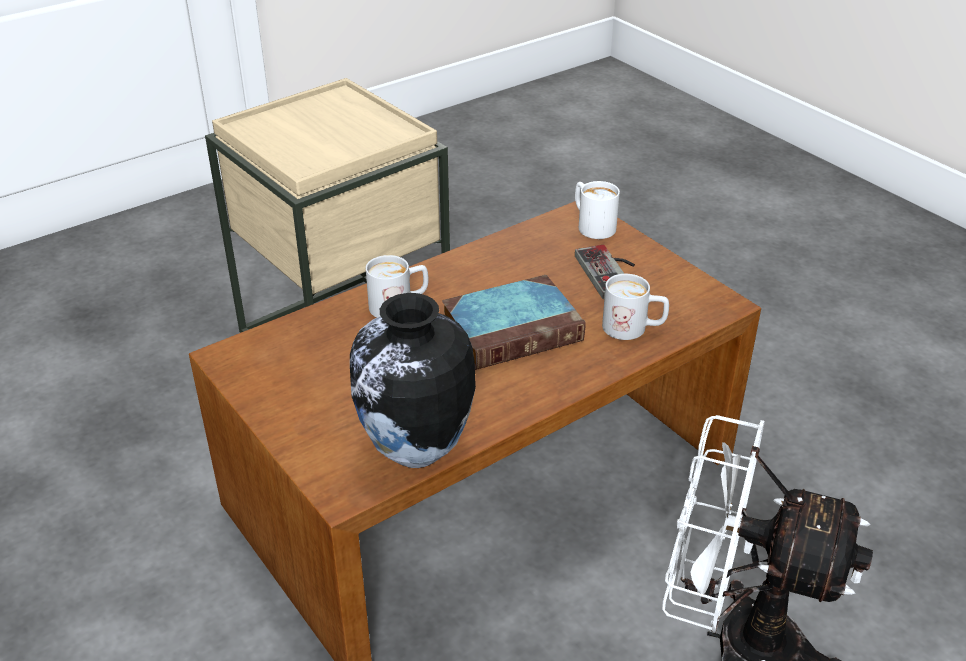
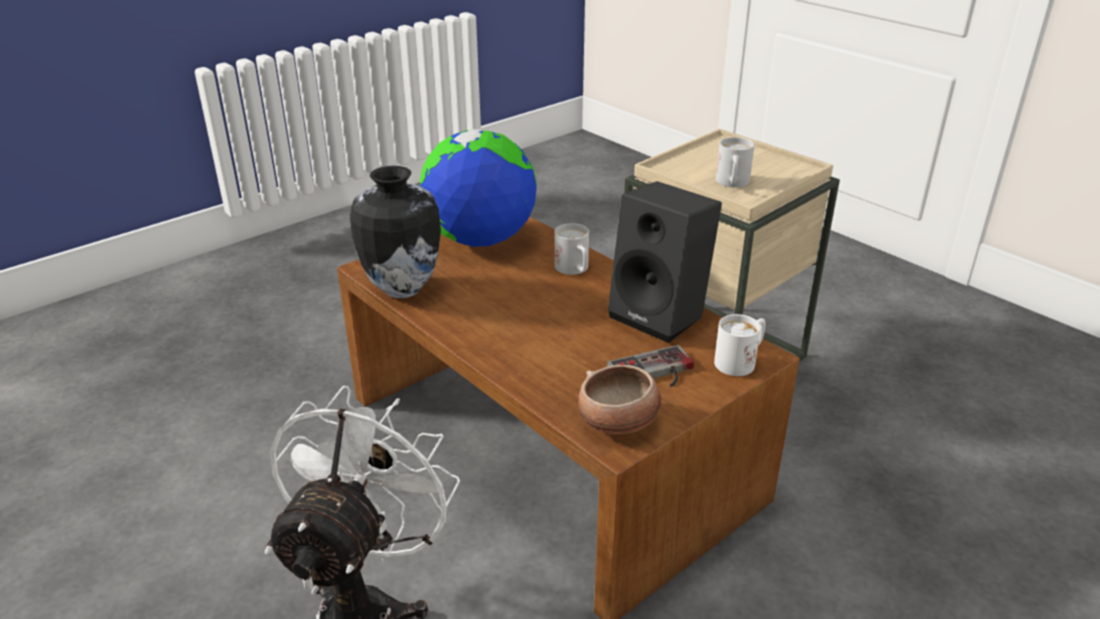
camera: 85 degrees right, 5 degrees down
(296, 378) = (480, 240): none -> globe
(508, 257) = (662, 315): none -> black speaker
(514, 329) = (551, 322): book -> none
(633, 329) = (562, 385): white mug -> white mug (732, 184)
(690, 300) = (619, 422): none -> bowl

